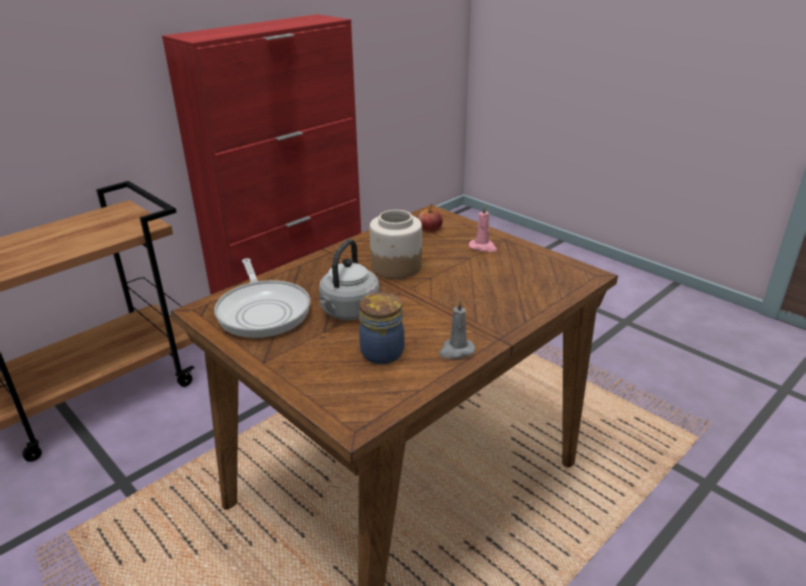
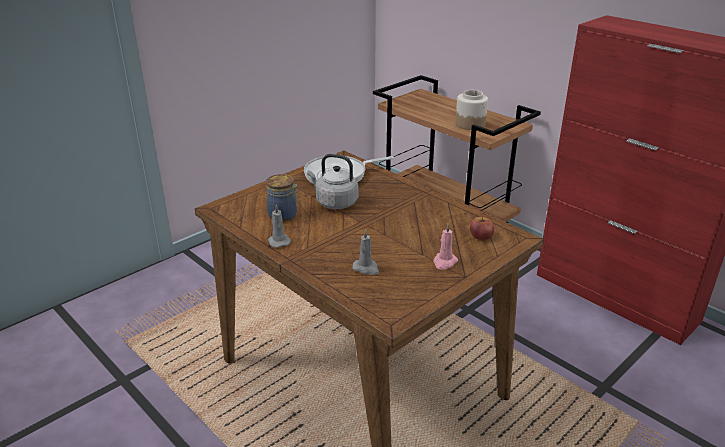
camera: 90 degrees right, 0 degrees up
(395, 267) = (402, 219): jar -> jar (470, 124)
(505, 287) = (366, 268): none -> grey candle

